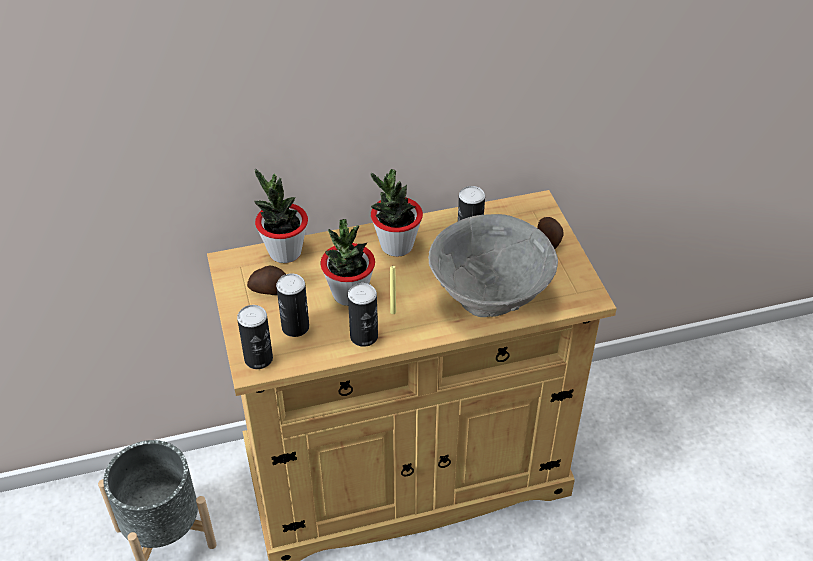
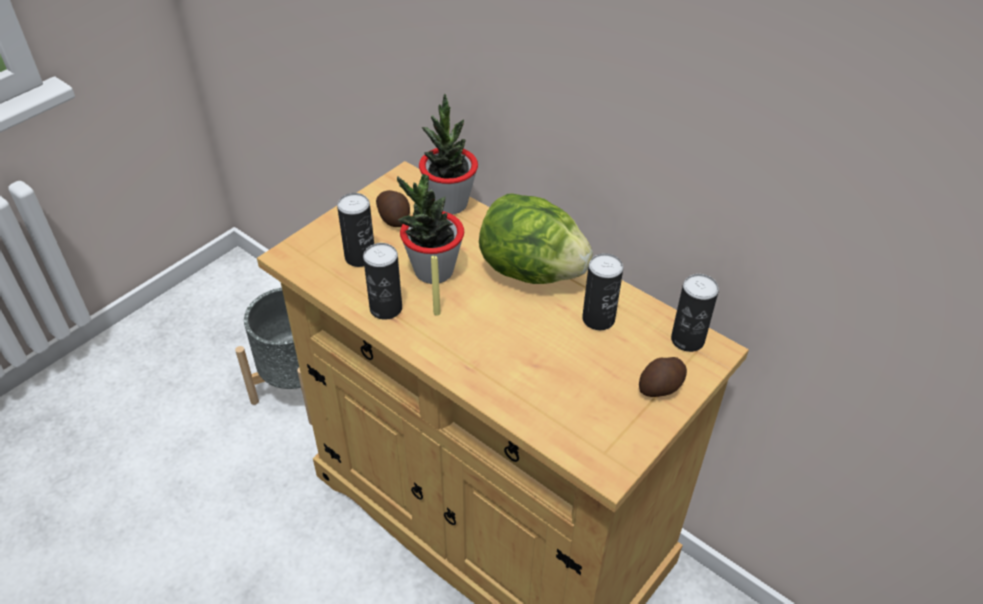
camera: 55 degrees right, 0 degrees up
(258, 359) = (302, 254): can -> can (687, 340)
(396, 246) = (531, 271): potted plant -> lettuce
(490, 296) = (526, 377): grey bowl -> none

